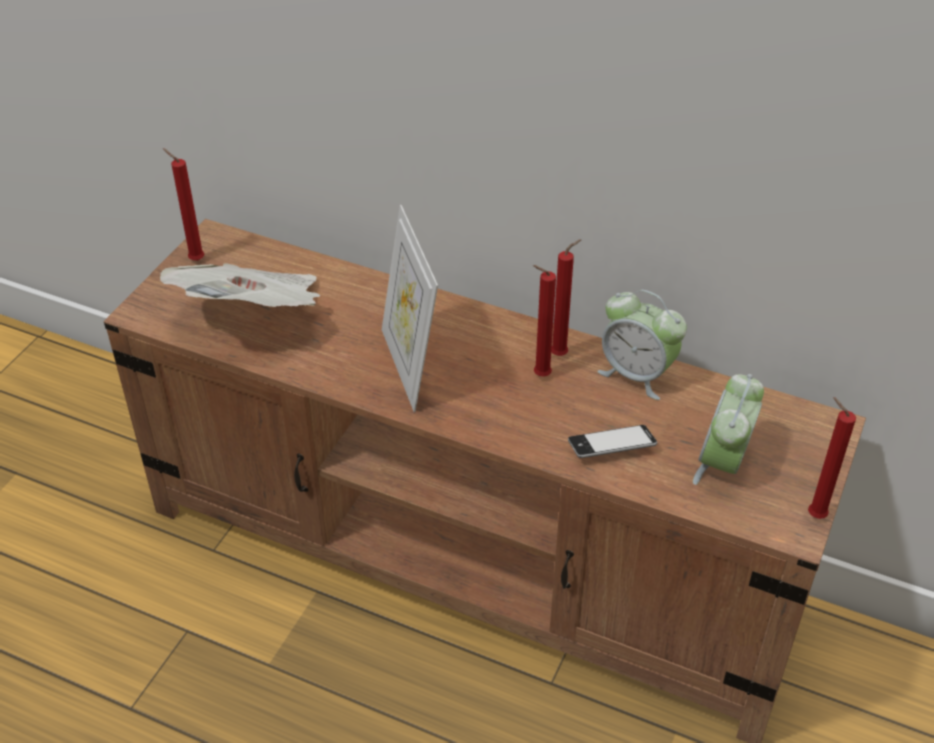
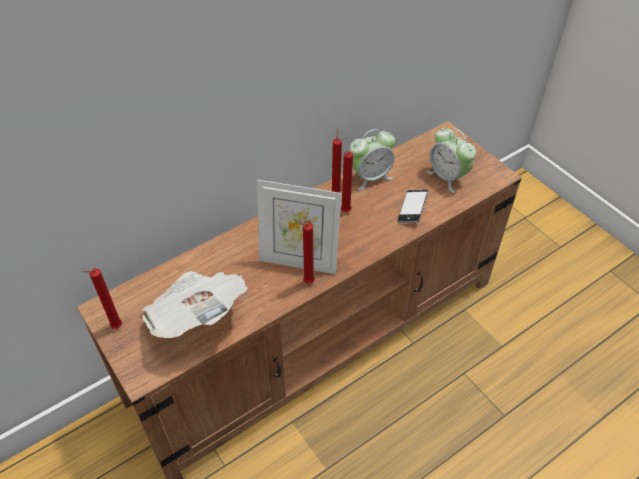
camera: 60 degrees left, 5 degrees up
(813, 514) = (494, 165): red candle -> red candle (307, 282)

